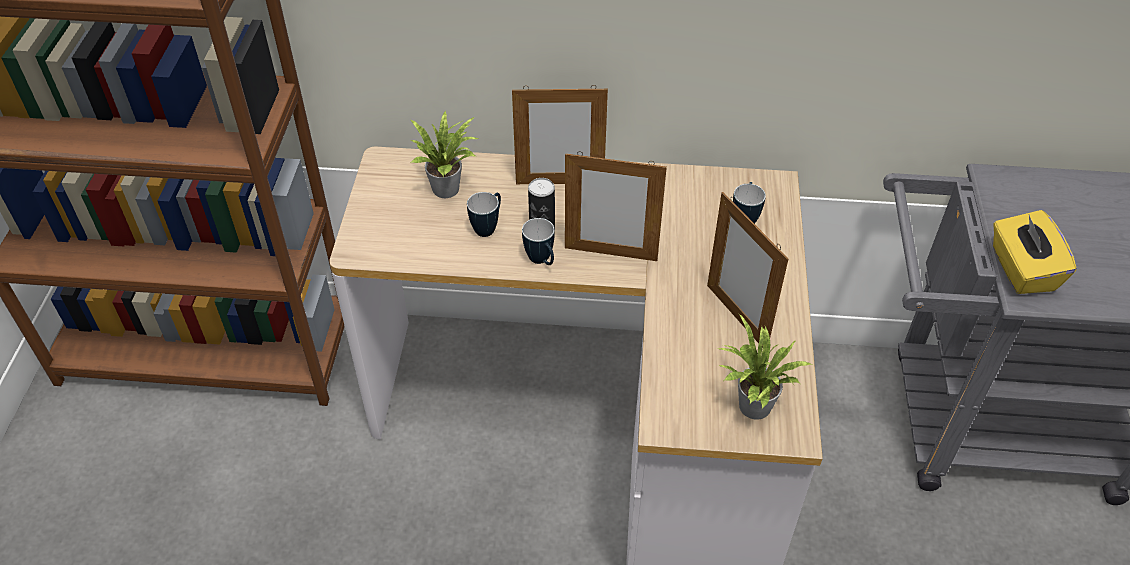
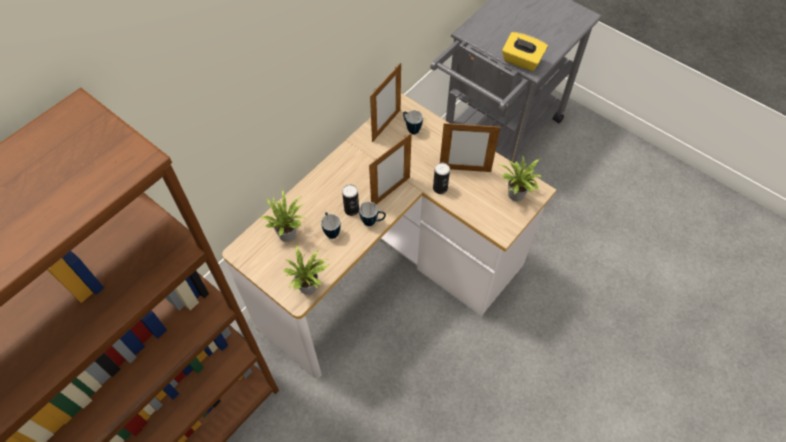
camera: 55 degrees left, 10 degrees up
(383, 254) = (310, 287): none -> potted plant
(560, 183) = (326, 184): picture frame -> picture frame (386, 125)
(672, 305) = (440, 188): none -> can

